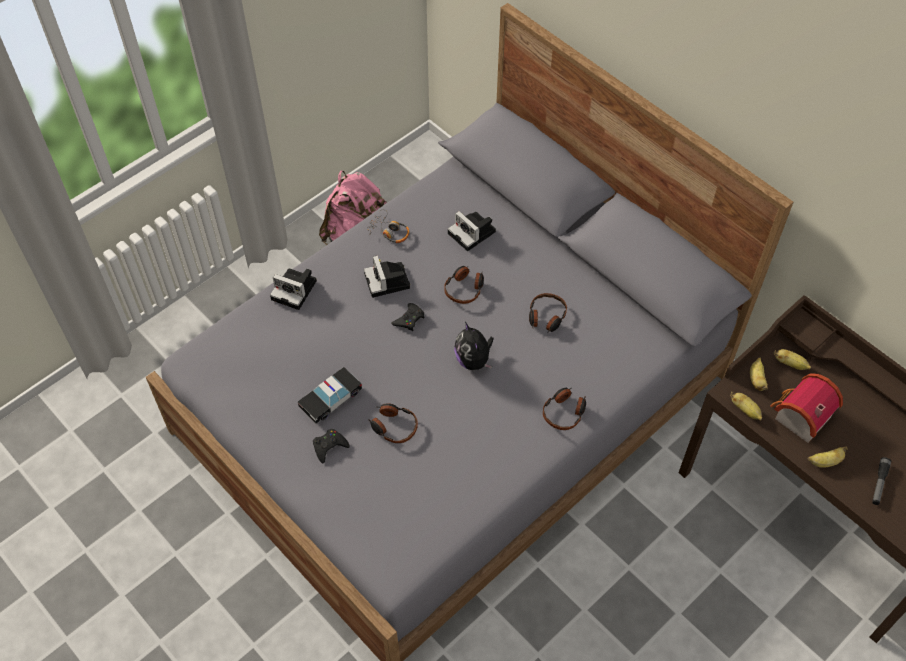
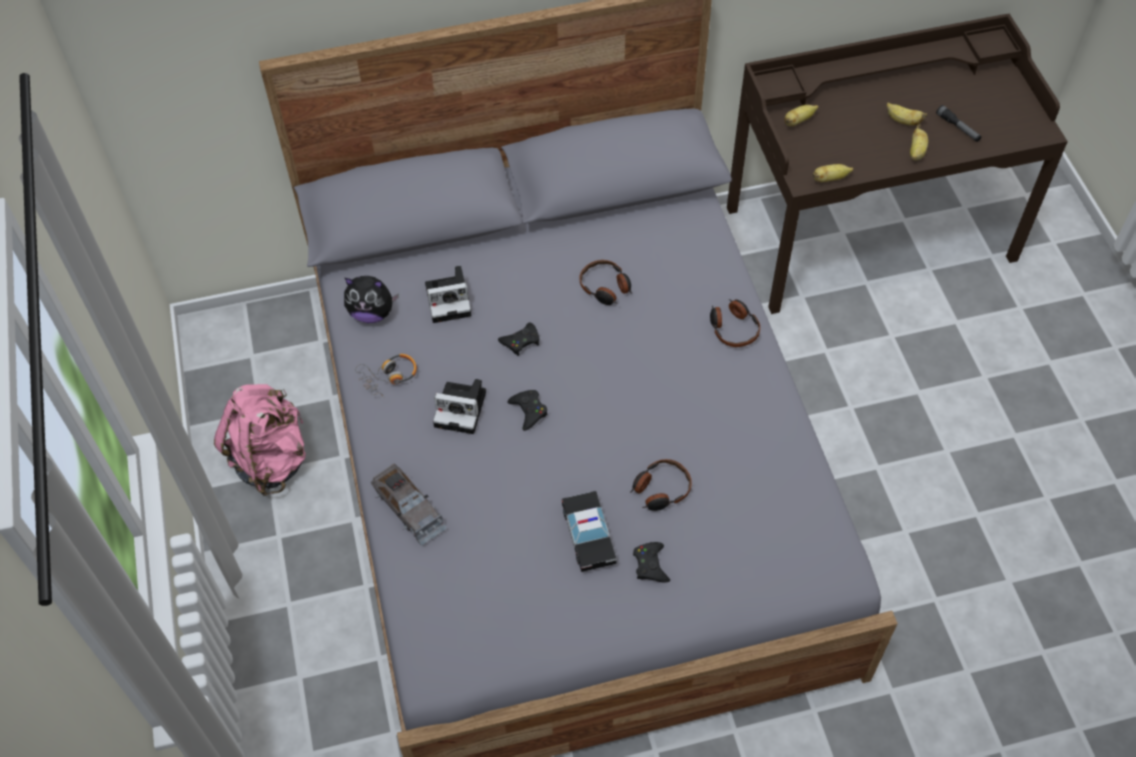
camera: 60 degrees left, 0 degrees up
(296, 290) = (409, 508): camera -> grey toy car
(465, 288) = (521, 341): headphones -> black game controller
(474, 360) = (621, 376): plush toy -> plush toy (372, 313)
(756, 379) = (800, 153): banana -> banana (902, 121)
(798, 417) = (859, 145): toy house -> none

